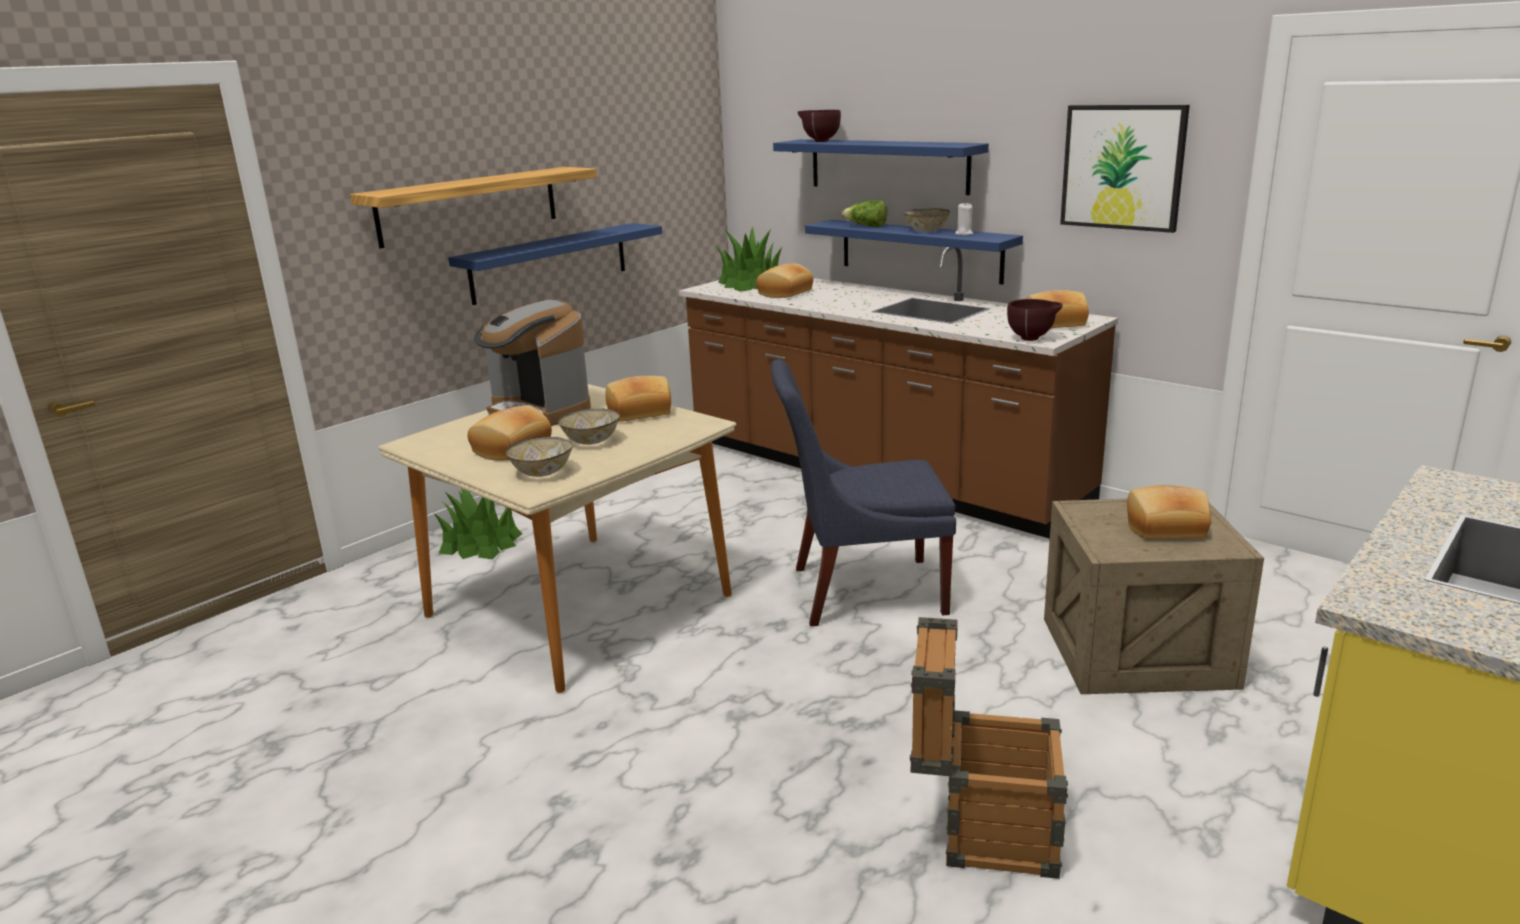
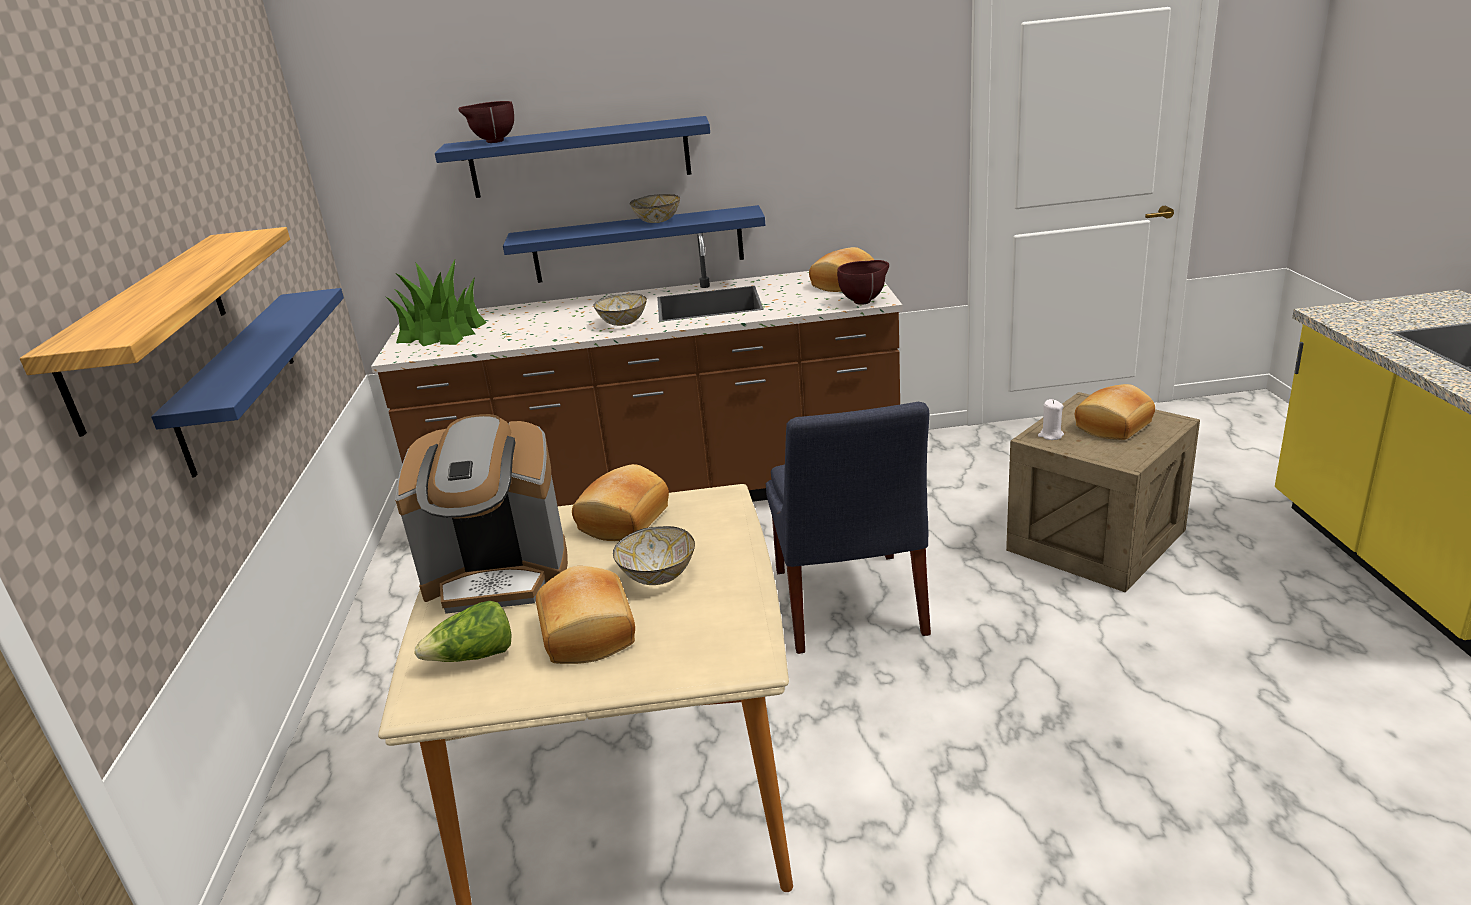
camera: 45 degrees left, 5 degrees up
(481, 543) = (362, 803): potted plant -> none
(541, 473) = (701, 638): bowl -> bowl (622, 323)
(786, 293) = (515, 330): bread -> none
(860, 590) = (848, 606): blue chair -> blue chair turned 45 degrees counterclockwise
(866, 226) = (580, 231): lettuce -> lettuce (474, 657)
(963, 234) = (704, 216): white candle -> white candle (1050, 435)
(982, 831) = (1263, 735): crate -> none
(1123, 167) = (854, 120): picture -> none

